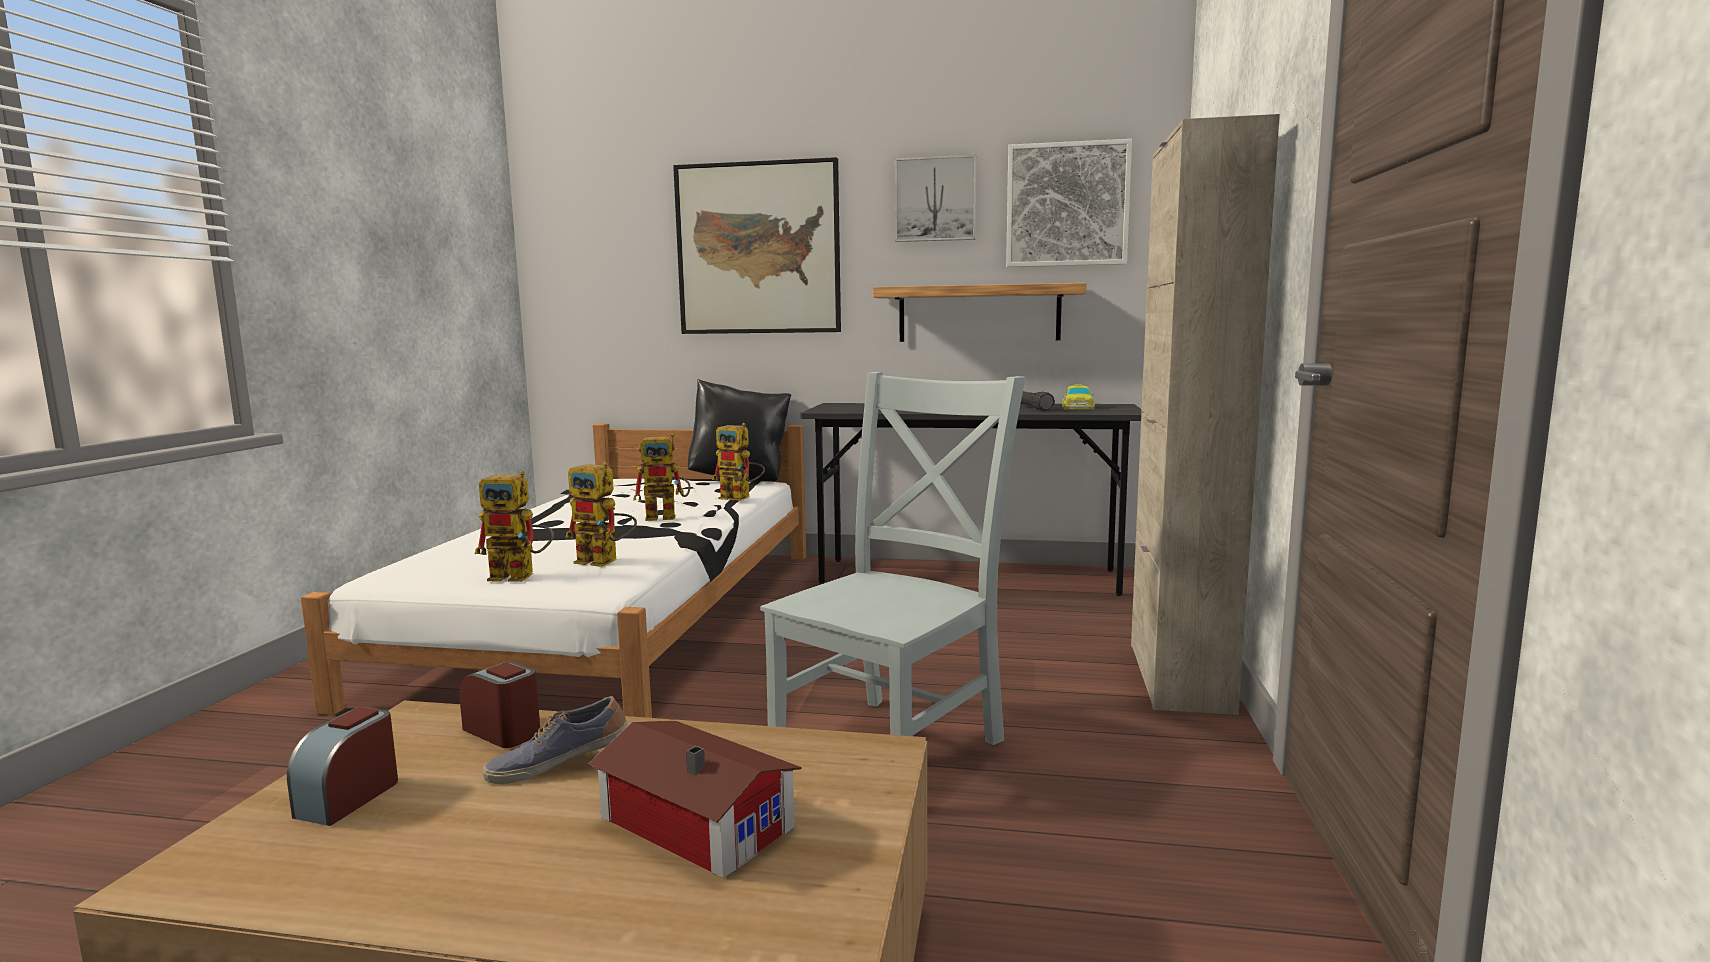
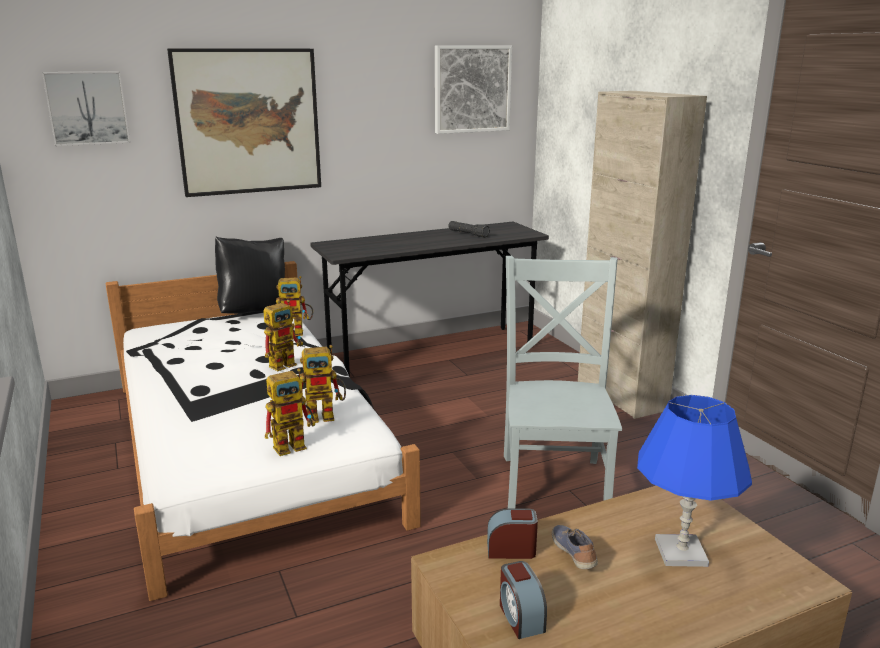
camera: 35 degrees left, 10 degrees up
(558, 763) = (574, 554): shoe -> shoe turned 135 degrees clockwise
(696, 818) = (681, 552): toy house -> blue table lamp
(935, 199) = (386, 83): picture -> picture (87, 108)
(979, 313) = (417, 167): shelf -> none
(1077, 407) = (494, 231): toy car -> none

